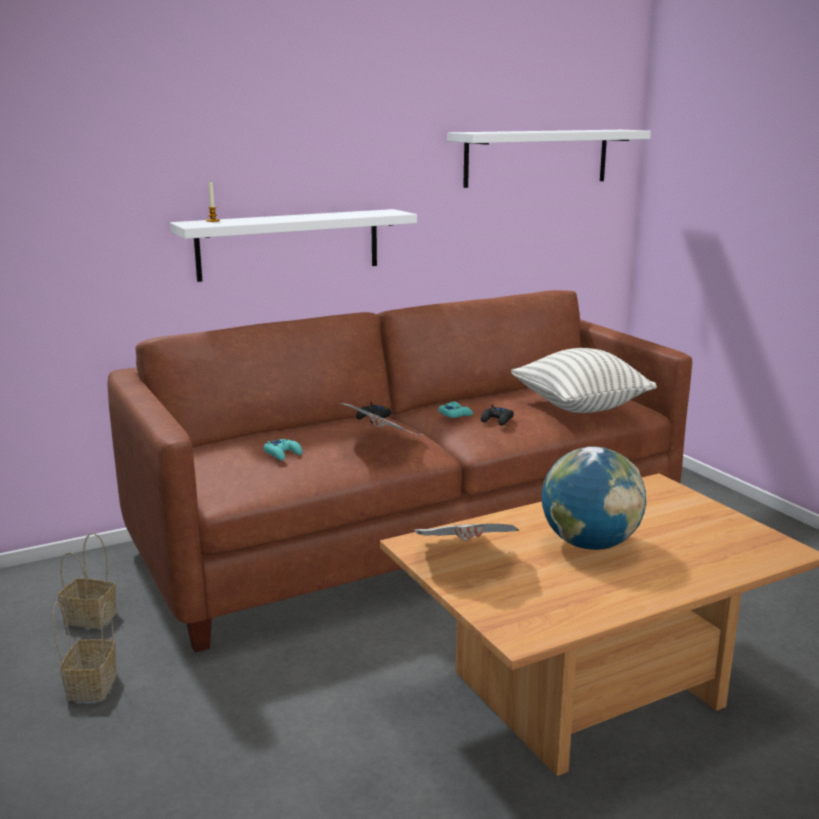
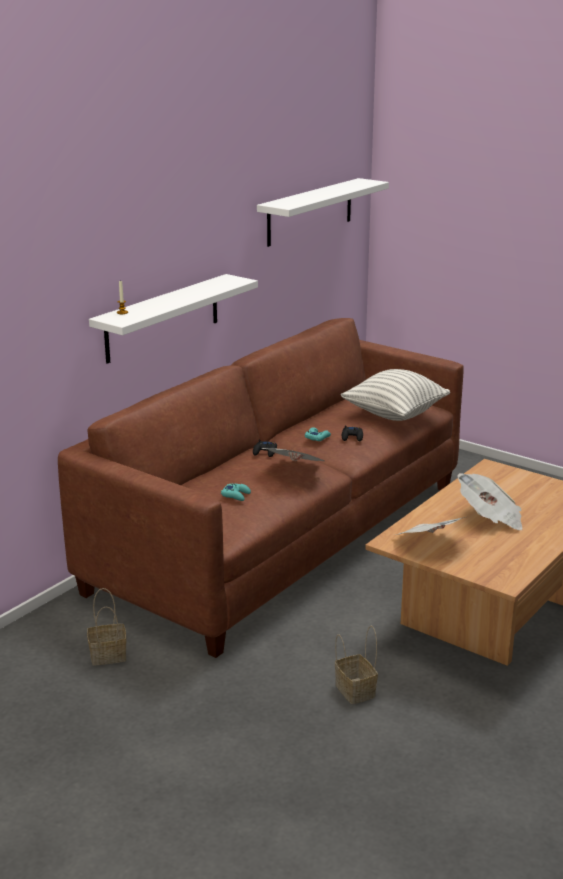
camera: 25 degrees left, 5 degrees up
(91, 685) = (167, 698): basket -> basket (353, 690)
(589, 544) = (490, 518): globe -> newspaper

